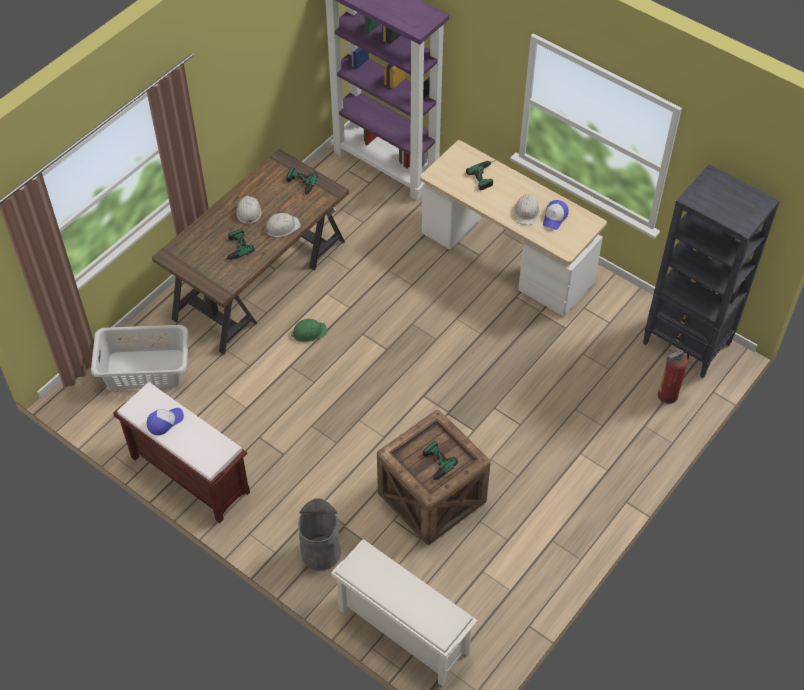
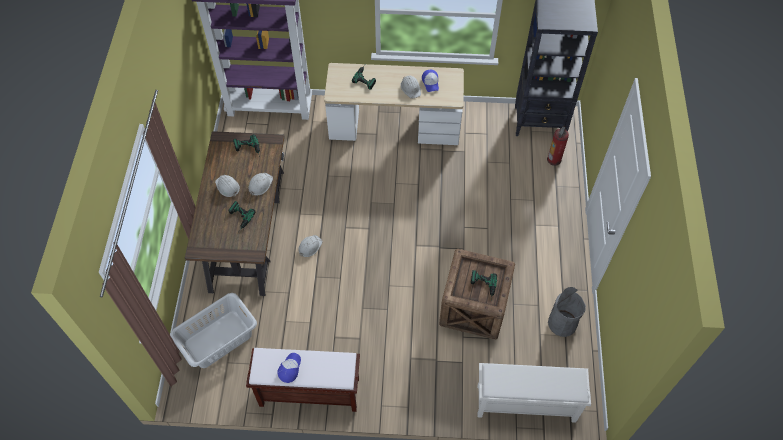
camera: 35 degrees left, 5 degrees up
(309, 332) = (309, 246): green hard hat -> white hard hat
(321, 552) = (436, 387): grey trash can -> grey trash can (562, 323)

